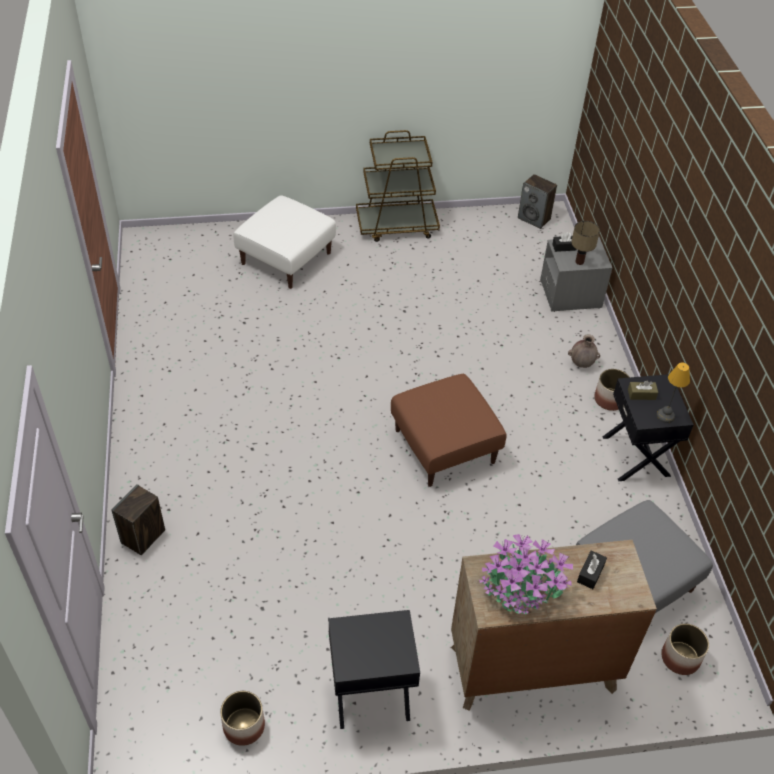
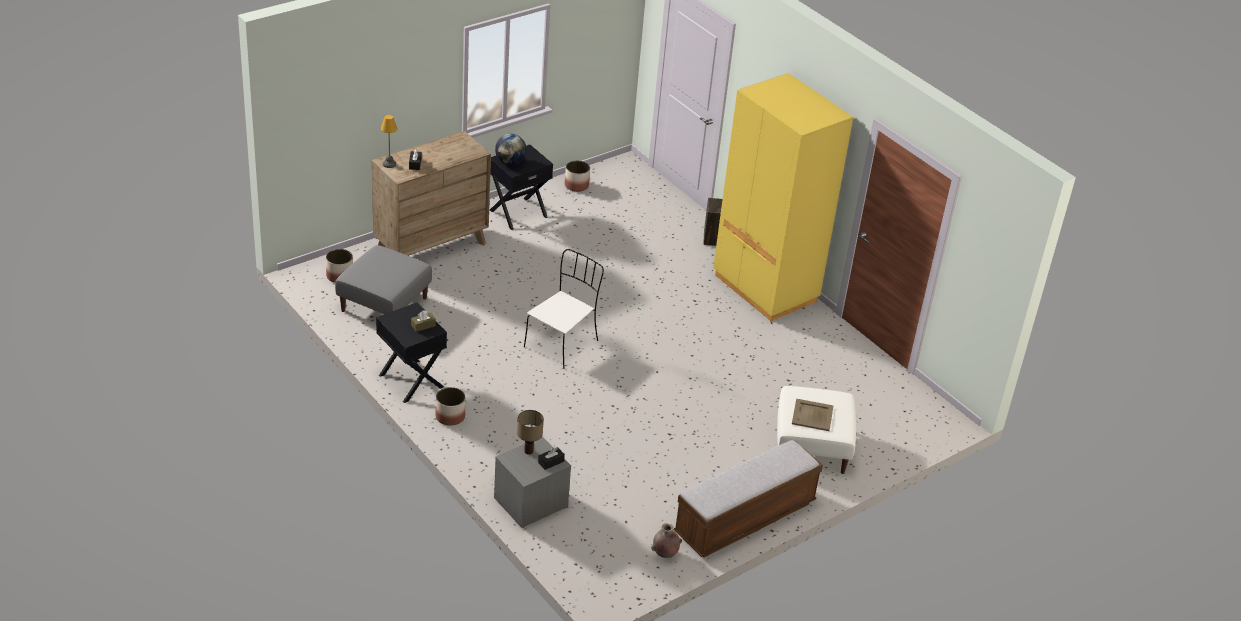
camera: 150 degrees right, 10 degrees down
(157, 435) = (765, 288): none -> yellow wardrobe
(293, 221) = (812, 415): none -> beige tray
(392, 646) = (510, 162): none -> globe
(397, 225) = (744, 518): brown cart -> bench
(444, 446) = (562, 343): brown ottoman -> white chair
(521, 589) = (450, 149): potted plant -> none
(534, 218) = (614, 581): speaker -> none
(581, 364) = (488, 438): brown vase -> brown vase (665, 554)
(665, 416) = (399, 316): table lamp -> table lamp (389, 164)

